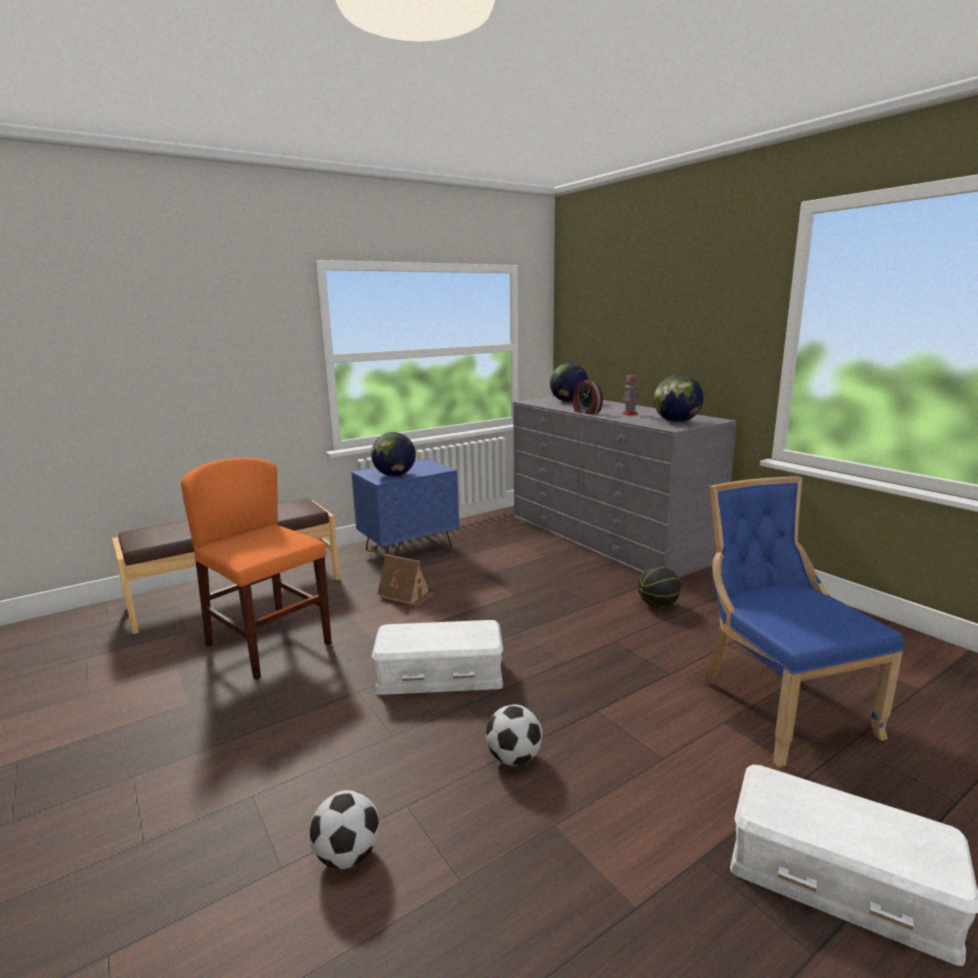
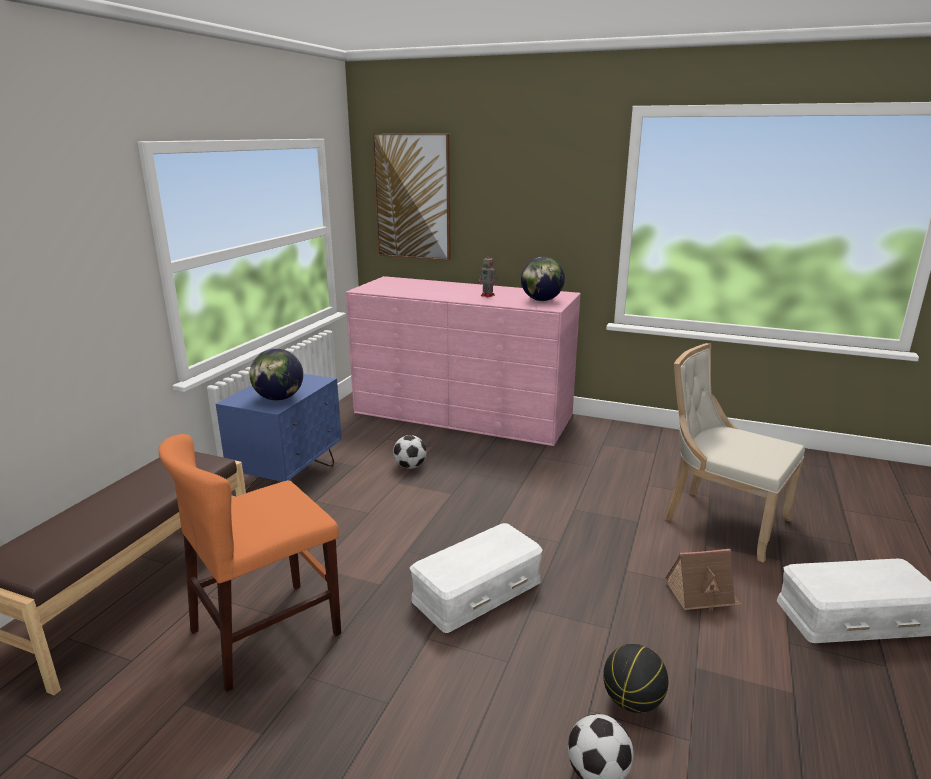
camera: 35 degrees left, 5 degrees up
(269, 644) = (266, 632): orange chair -> orange chair turned 45 degrees counterclockwise
(406, 595) = (349, 527): toy house -> toy house (702, 594)
(514, 758) = (616, 633): football -> football (410, 466)
(568, 401) = (402, 286): globe -> none
(586, 412) = (446, 298): alarm clock -> none
(596, 318) = (413, 197): none -> picture
(607, 536) = (462, 414): grey dresser -> pink dresser
(658, 605) = (570, 467): basketball -> basketball (633, 701)
(778, 706) = (720, 520): blue chair -> beige chair

